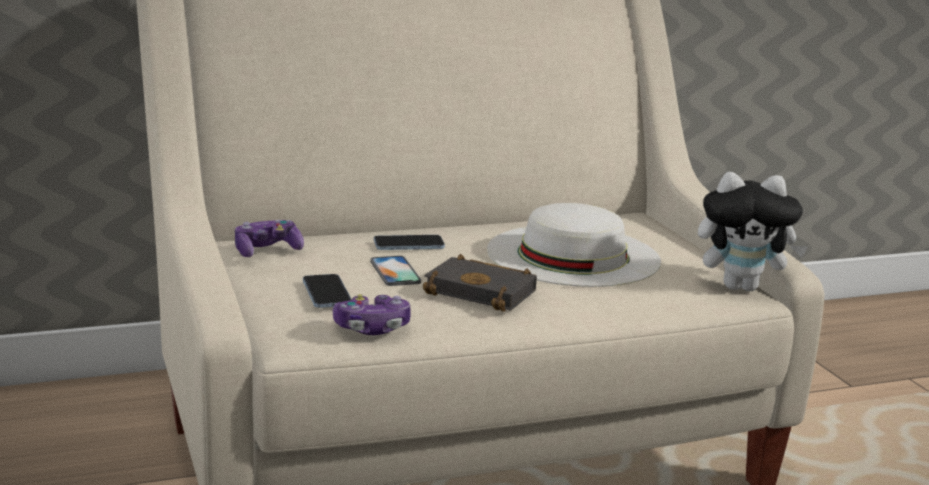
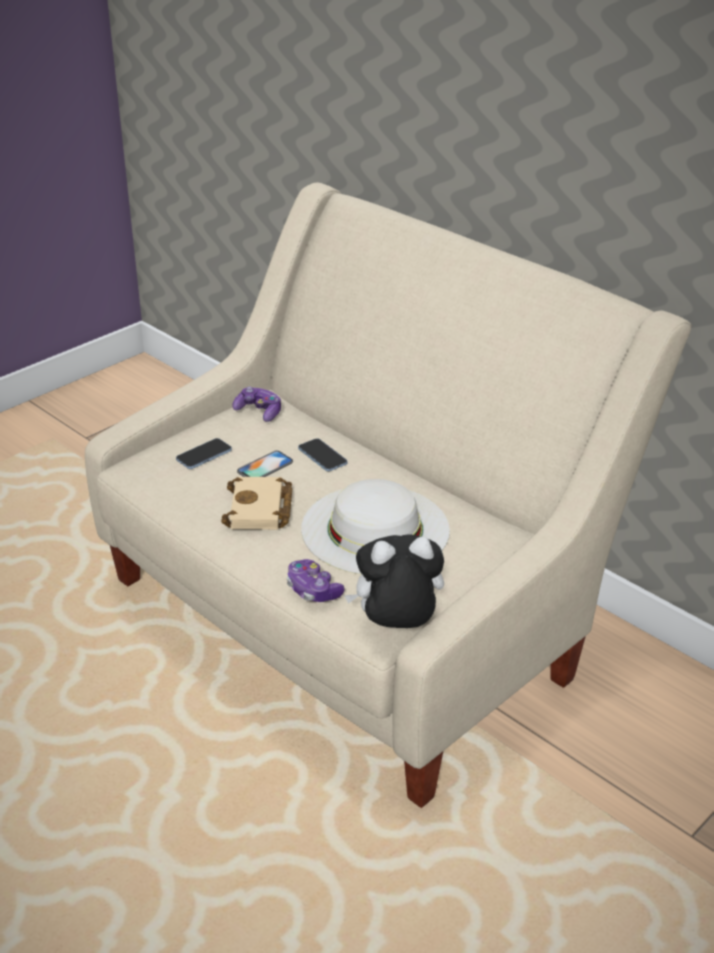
camera: 65 degrees right, 15 degrees up
(372, 328) = (163, 487): game controller -> game controller (313, 590)
(484, 291) = (260, 510): black book -> beige book
(742, 287) = (396, 627): plush toy -> plush toy turned 105 degrees clockwise

